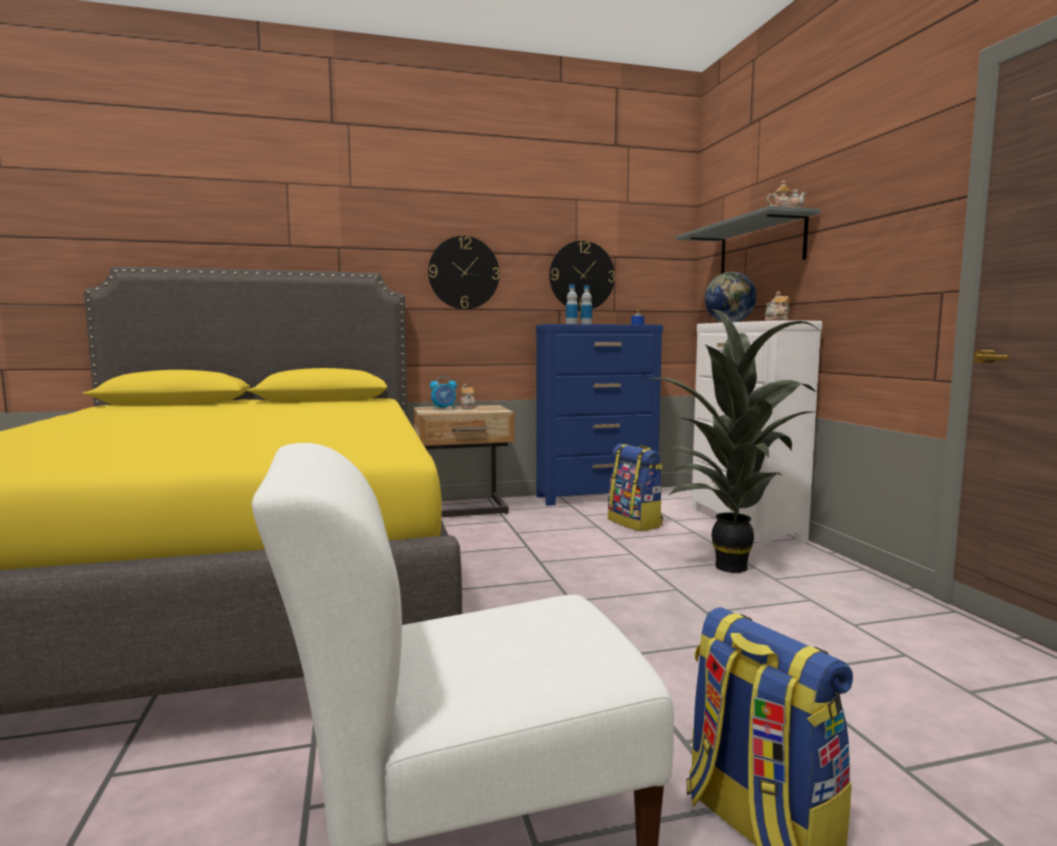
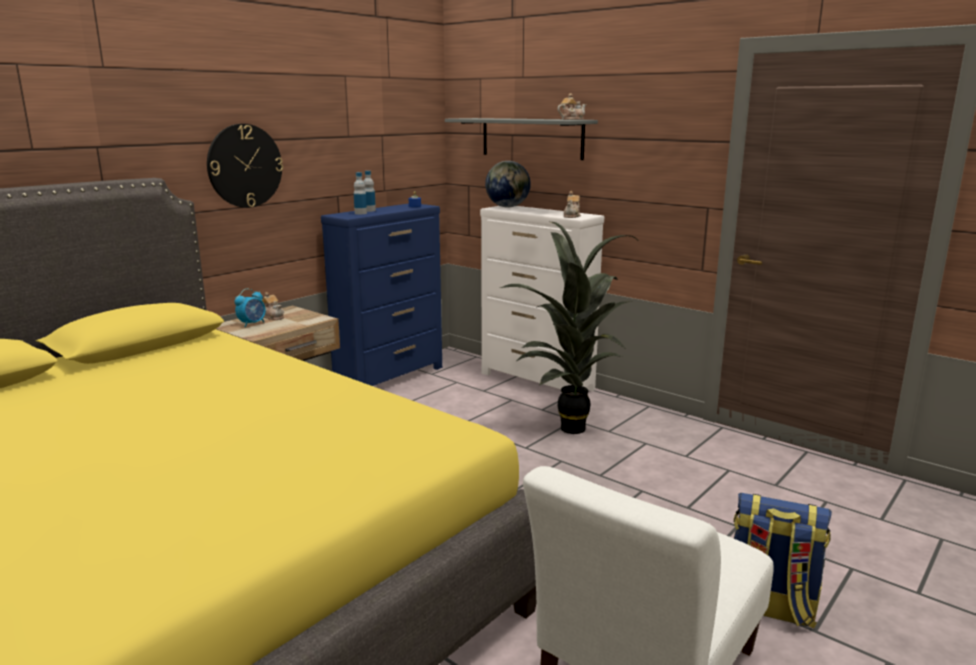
camera: 35 degrees left, 10 degrees up
(581, 276) = (356, 158): wall clock -> none
(635, 523) = (458, 401): backpack -> none

